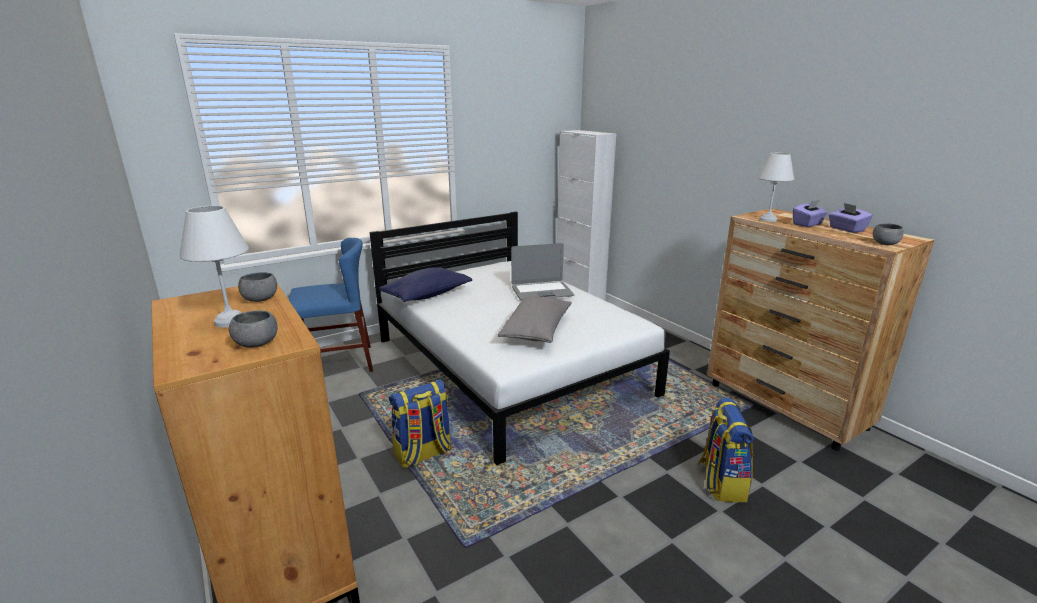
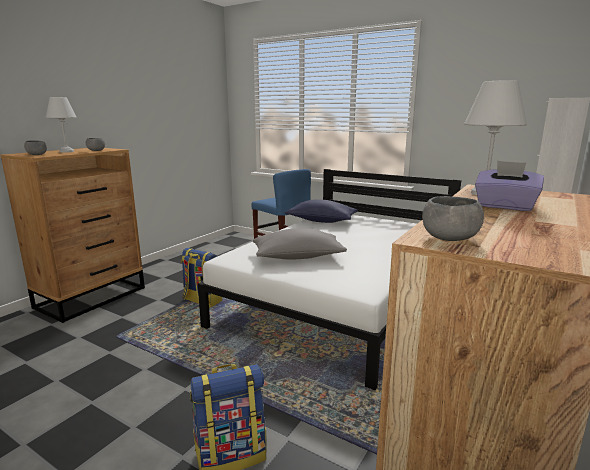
camera: 65 degrees right, 5 degrees down
(542, 291) = (381, 245): laptop -> none
(846, 229) = (525, 222): purple tissue box -> none

